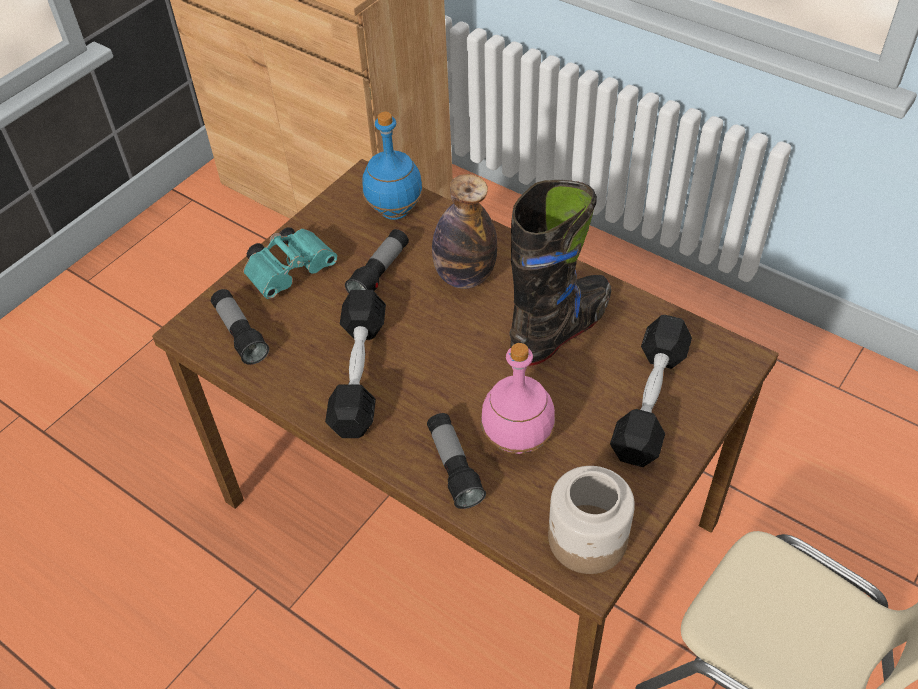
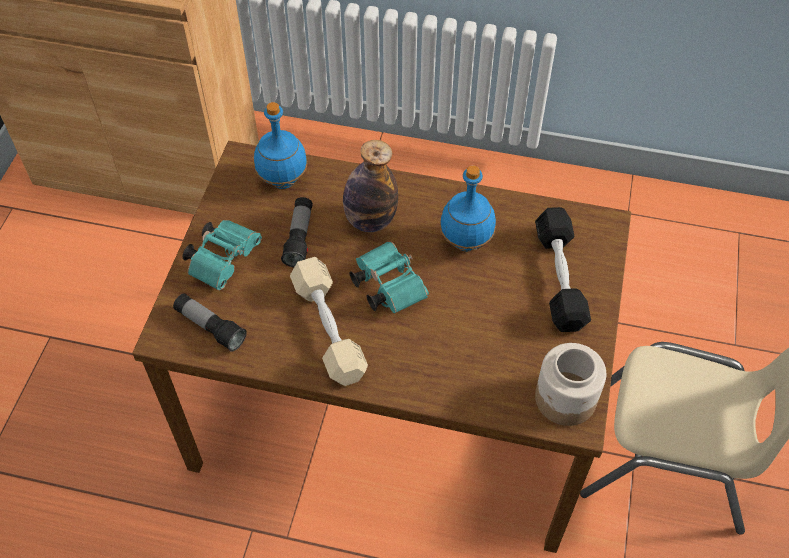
camera: 25 degrees left, 5 degrees up
(359, 374) = (328, 329): black dumbbell -> beige dumbbell
(446, 348) = (386, 285): none -> turquoise binoculars
(454, 467) = (442, 379): flashlight -> none
(517, 440) = (478, 341): pink bottle -> none
(560, 329) = (466, 242): black boot -> blue bottle

